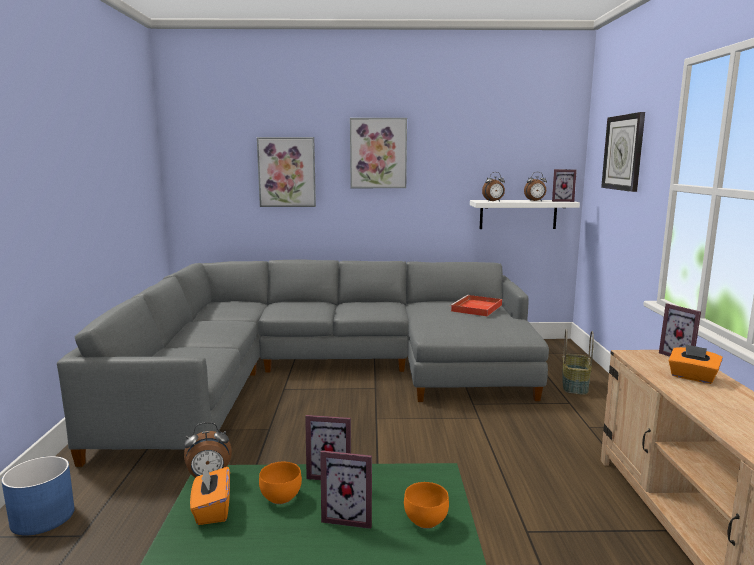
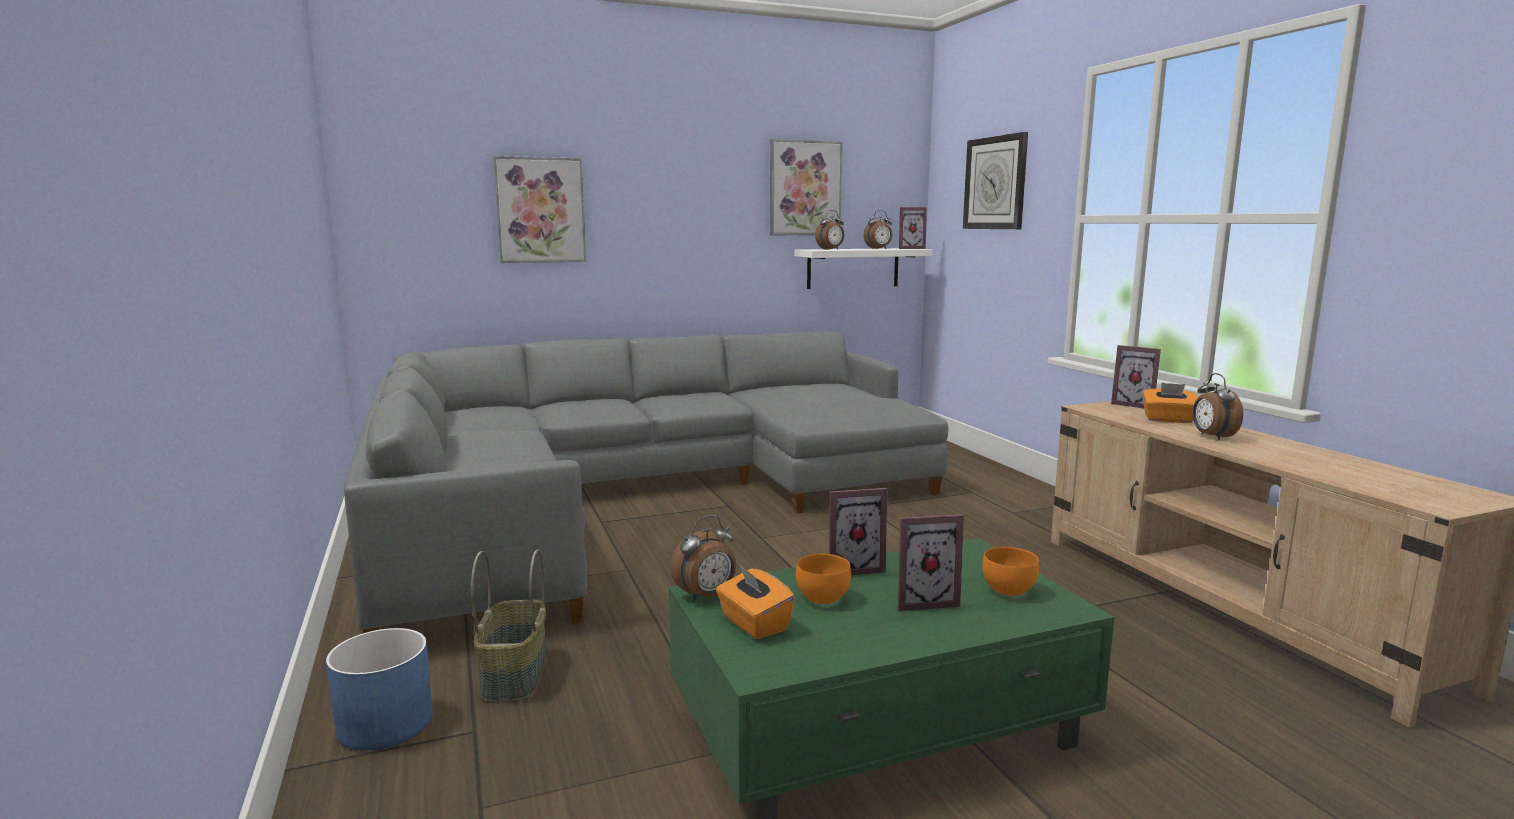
camera: 20 degrees left, 0 degrees up
(378, 153) = (672, 184): picture -> picture (805, 188)
(476, 308) = (833, 389): red tray -> none
(575, 386) = (964, 475): basket -> basket (516, 675)
(713, 402) = (1212, 436): none -> alarm clock

